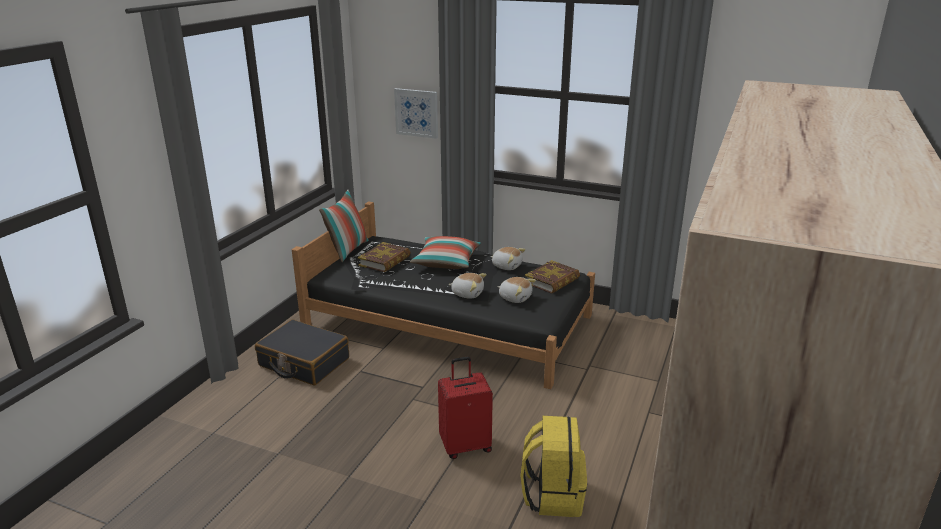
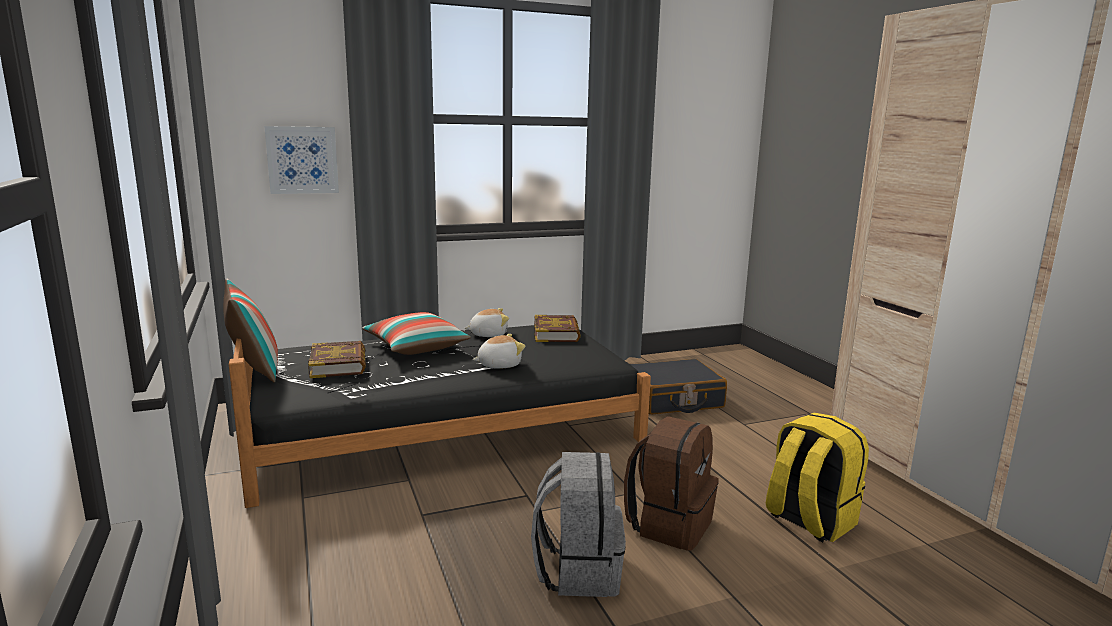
camera: 45 degrees left, 10 degrees down
(303, 362) = (320, 543): black suitcase -> black suitcase (673, 400)
(379, 440) = (578, 570): none -> grey backpack
(465, 446) = (669, 524): red suitcase -> brown backpack
(515, 297) = (552, 354): plush toy -> none

